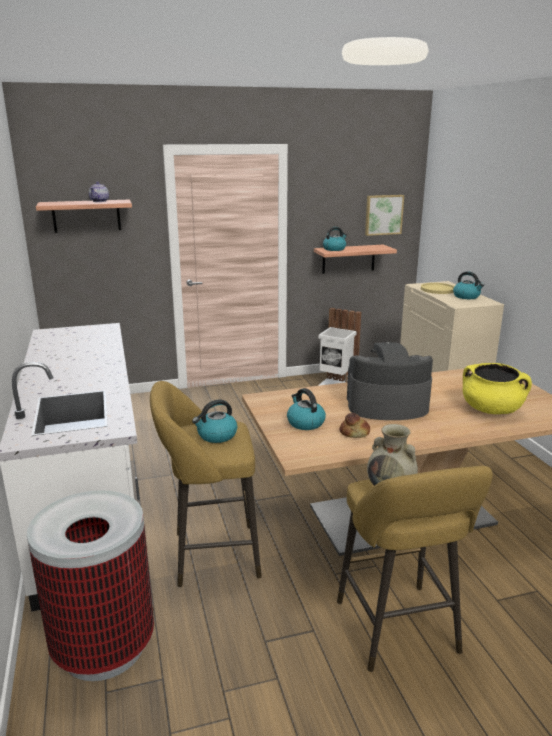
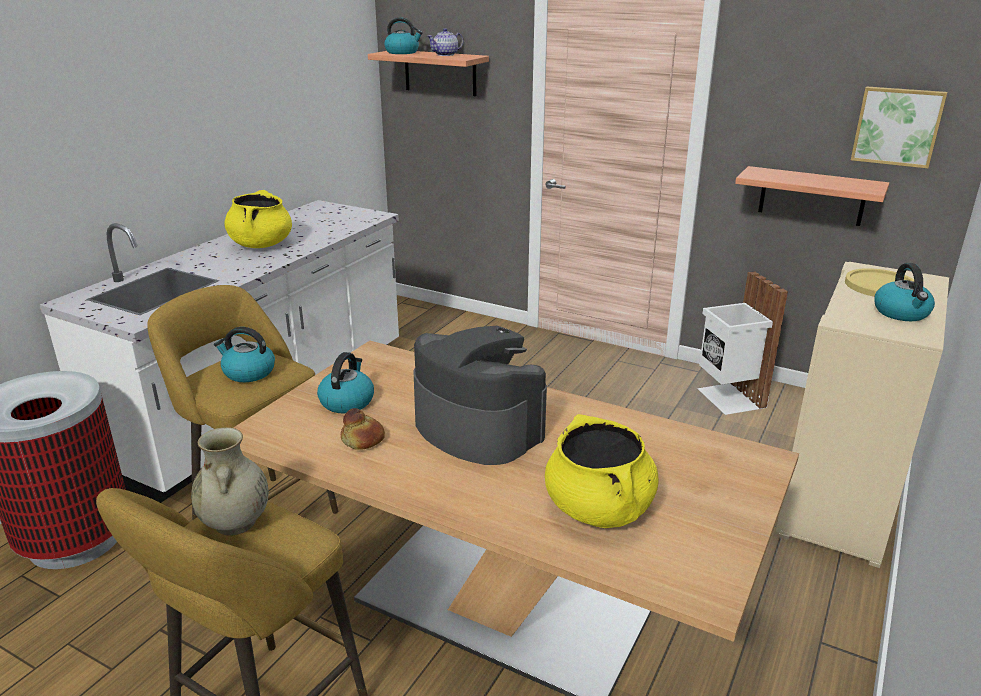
camera: 45 degrees right, 5 degrees up
(72, 364) = (261, 244): none -> yellow cooking pot
(334, 249) = (773, 173): kettle -> kettle (402, 52)

